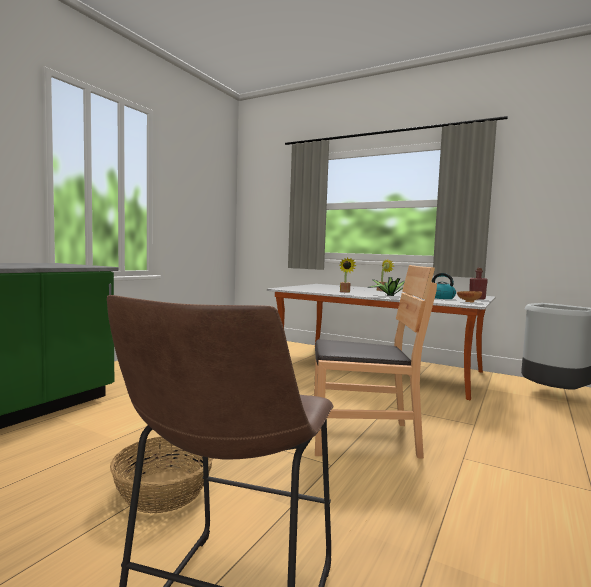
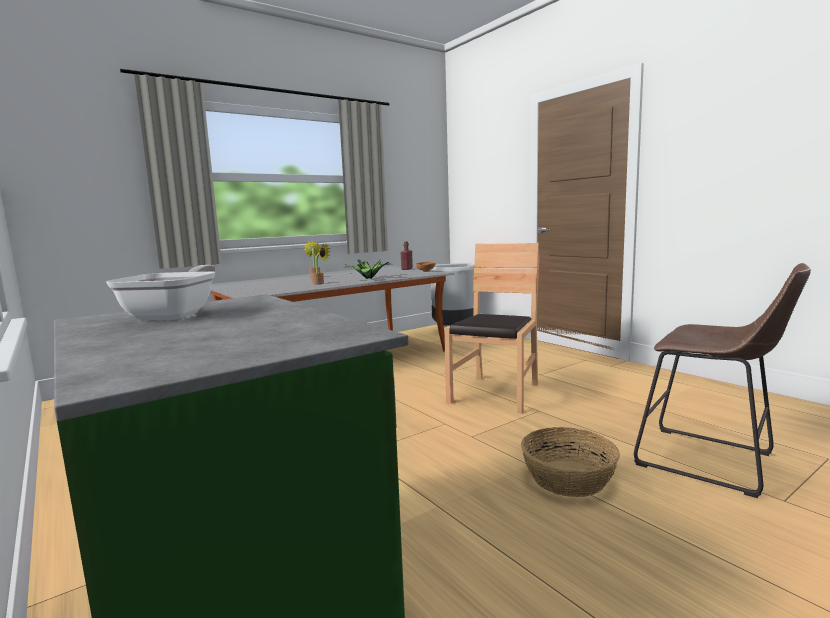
camera: 65 degrees left, 5 degrees up
(51, 264) = (176, 314): none -> frying pan
(440, 298) = (395, 273): kettle -> none

